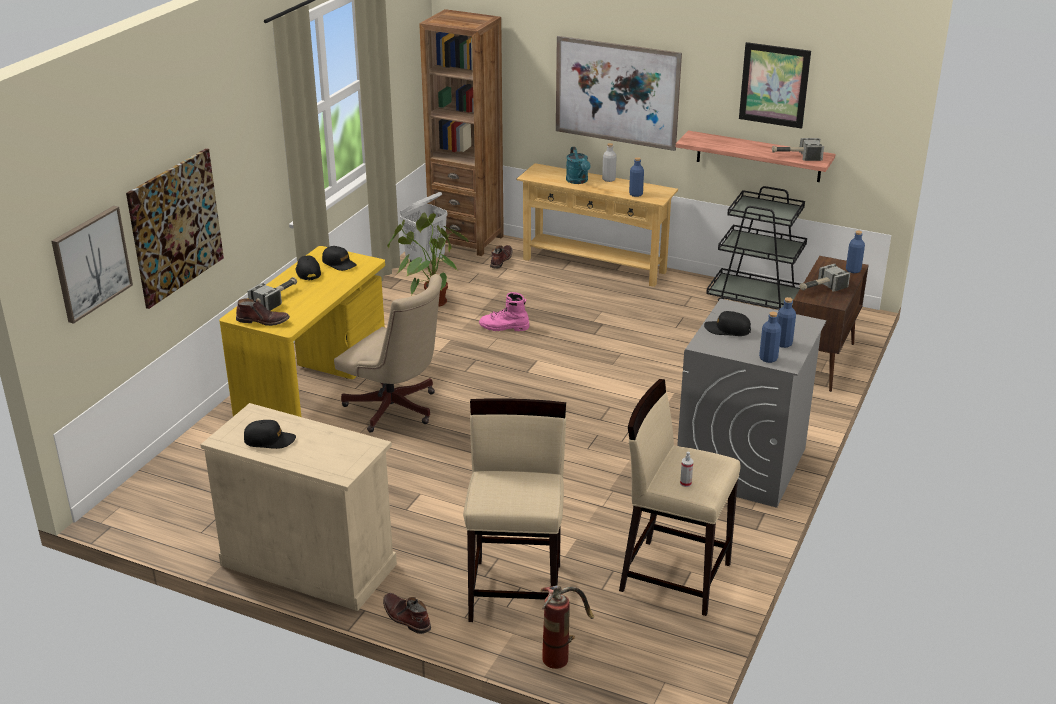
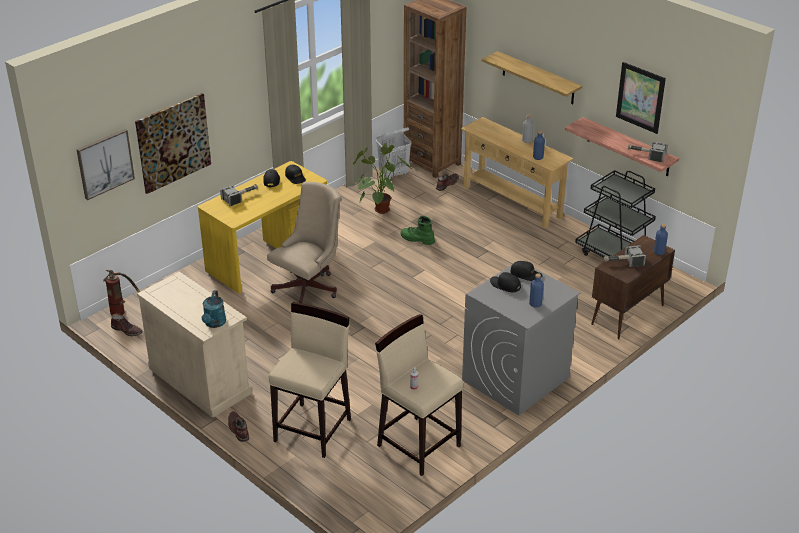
camera: 20 degrees right, 5 degrees up
(263, 321) = (223, 212): brown boot -> brown boot (127, 330)
(269, 440) = (177, 300): black cap -> black cap (526, 274)
(396, 410) = (309, 287): beige office chair -> beige office chair turned 105 degrees counterclockwise
(504, 327) = (417, 239): pink boot -> green boot
(561, 652) = (317, 475): fire extinguisher -> fire extinguisher (123, 310)
(578, 181) = (503, 138): turquoise watering can -> turquoise watering can (214, 324)
(616, 93) = (538, 78): picture -> shelf
(768, 358) = (516, 313): blue bottle -> none

